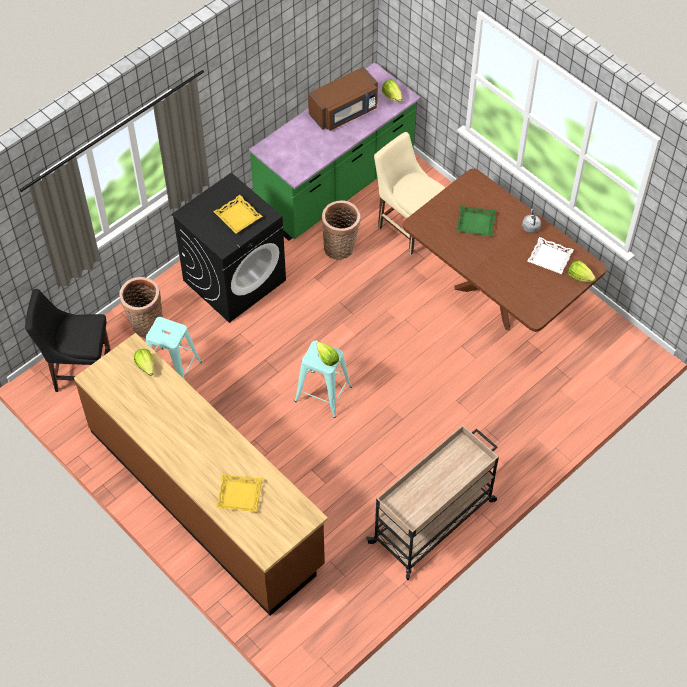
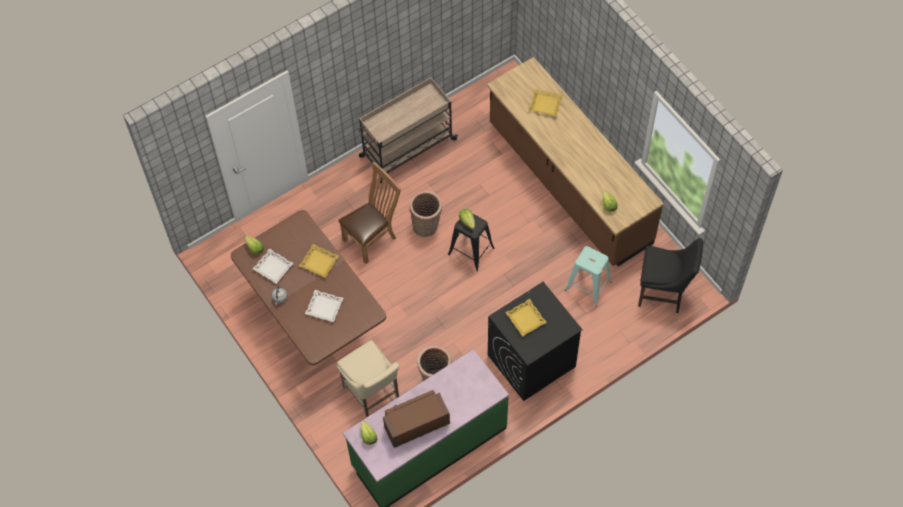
camera: 170 degrees left, 5 degrees up
(145, 325) = (609, 328): basket -> basket (427, 227)
(323, 394) = (471, 251): turquoise stool -> black stool
(450, 395) = (372, 238): none -> brown chair
(476, 223) = (324, 307): green tray -> white tray
(497, 270) = (319, 262): none -> yellow tray

